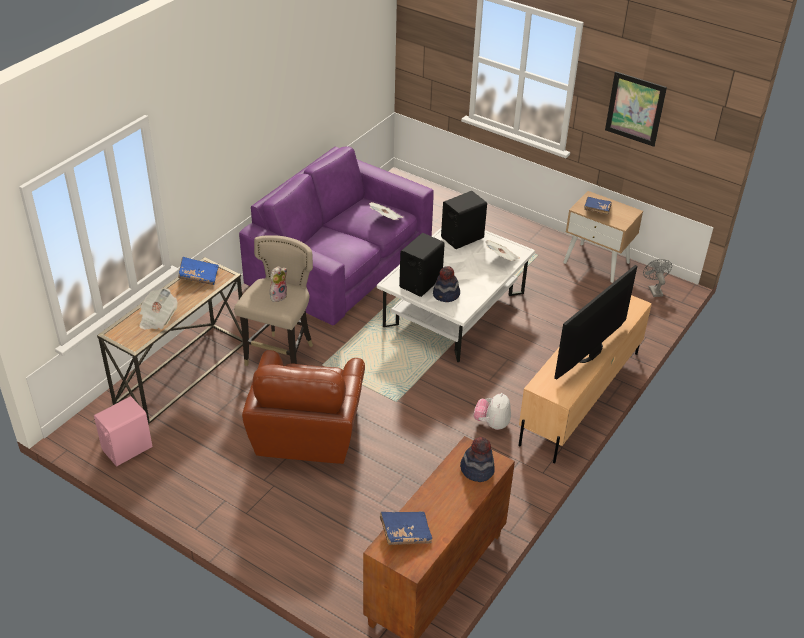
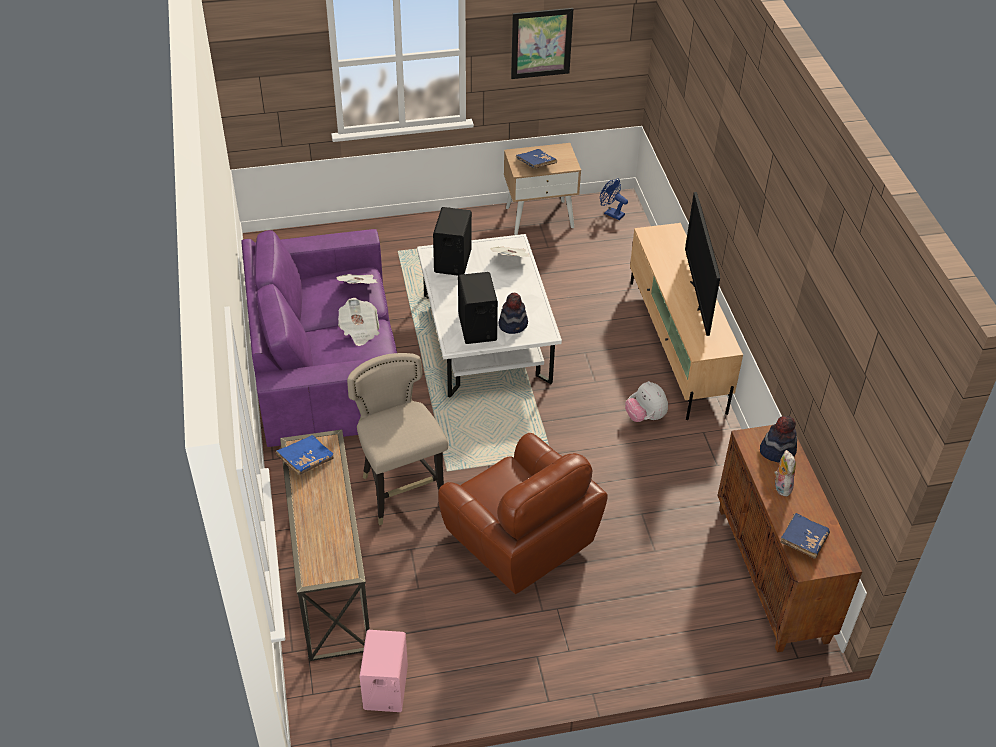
camera: 45 degrees left, 5 degrees up
(157, 318) = (330, 530): newspaper -> newspaper (359, 330)
(278, 296) = (404, 425): plush toy -> plush toy (781, 486)
(654, 289) = (611, 213): grey fan -> blue fan

